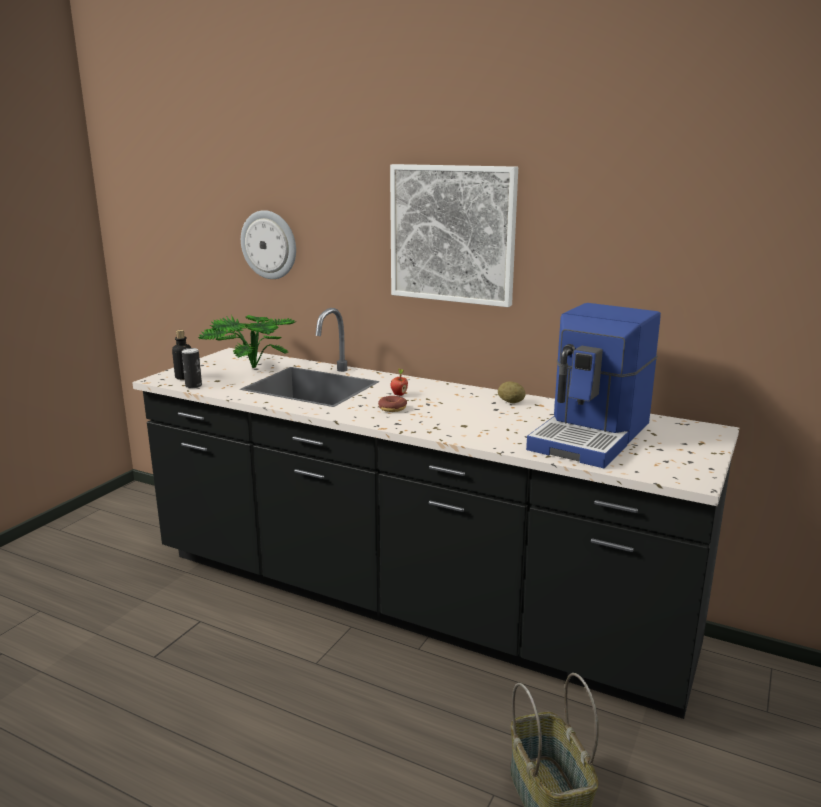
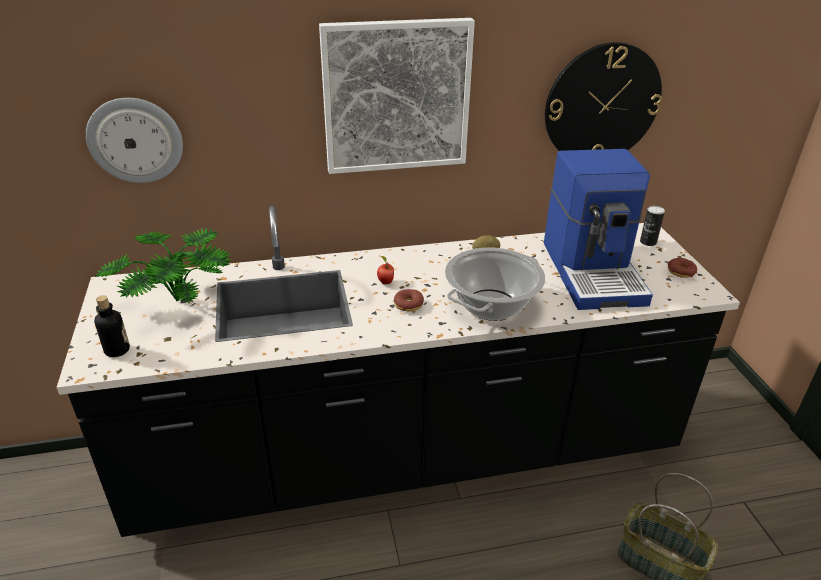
camera: 40 degrees left, 15 degrees up
(193, 386) = (152, 359): can -> can (648, 242)
(456, 426) = (491, 305): none -> cooking pot
(660, 269) = (602, 104): none -> wall clock
(691, 461) = (680, 272): none -> donut

